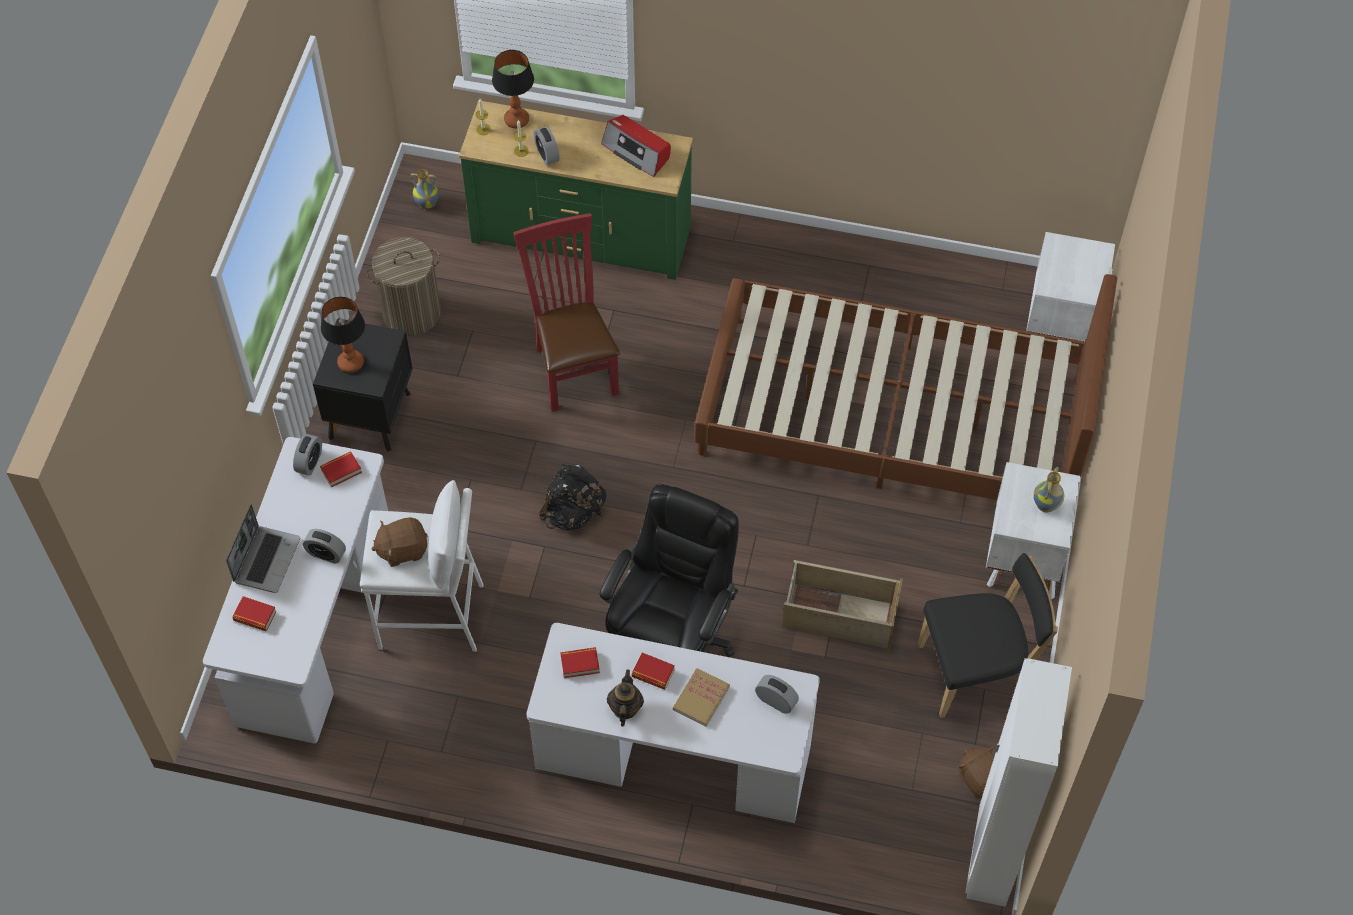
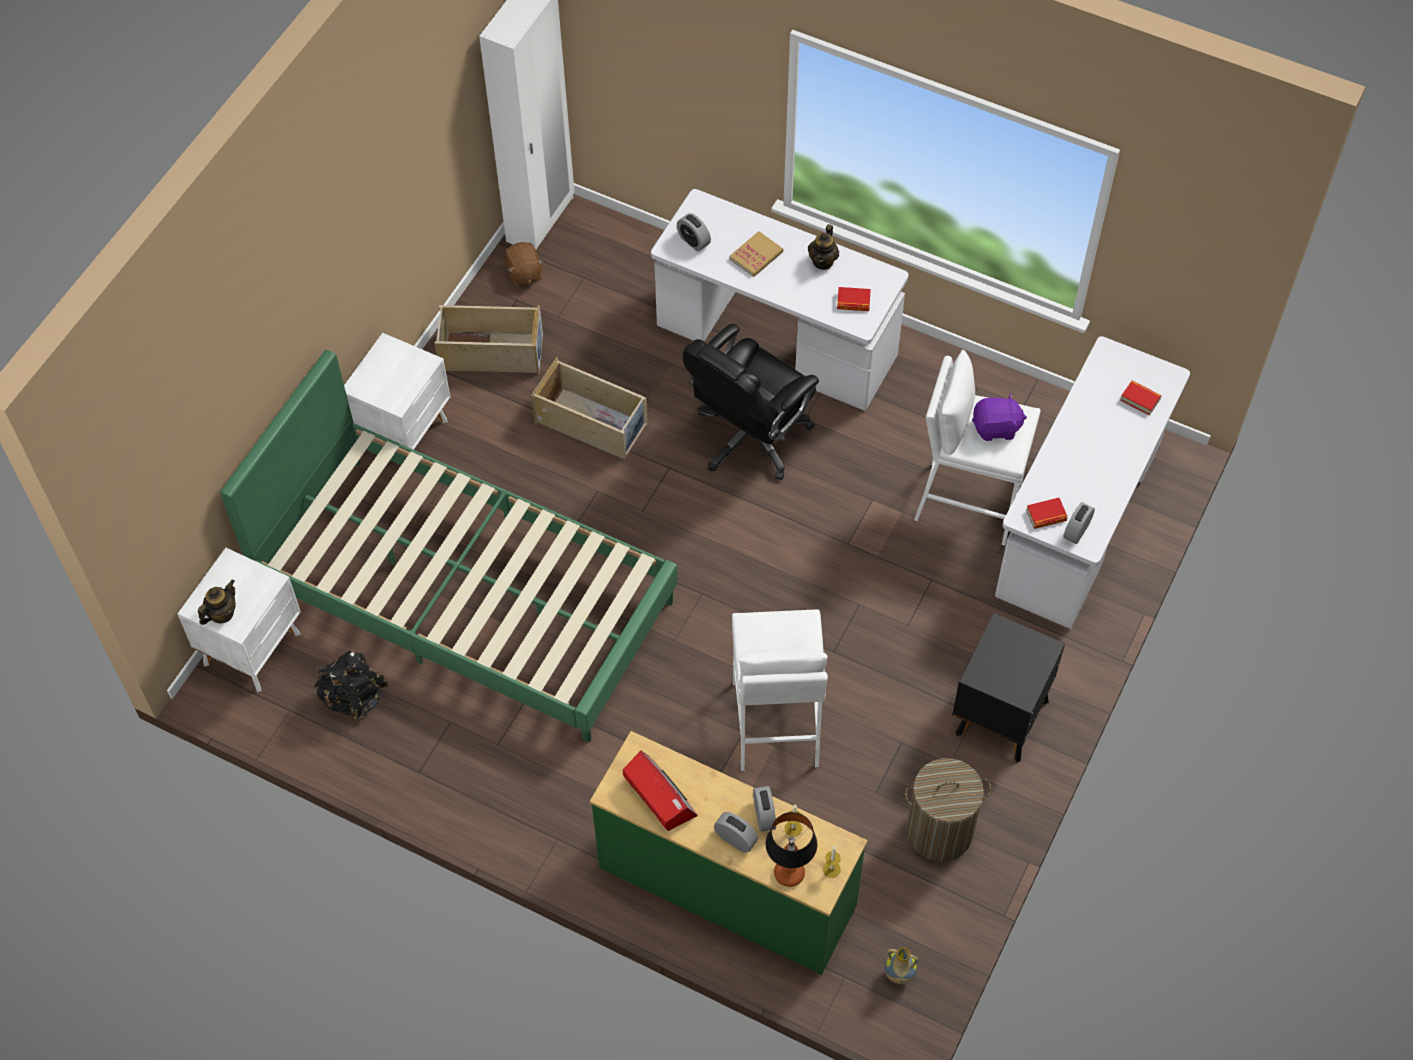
camera: 165 degrees left, 0 degrees up
(266, 559) = (1126, 447): laptop -> none
(326, 554) = (1068, 441): alarm clock -> alarm clock (735, 839)
(351, 362) = (1021, 657): table lamp -> none
(402, 549) = (996, 428): brown plush toy -> purple plush toy
(573, 367) = (775, 724): red chair -> white stool
(573, 513) = (812, 569): black backpack -> black backpack (354, 697)
(653, 673) = (791, 282): book -> none
(893, 418) = (465, 594): brown bed -> green bed
(976, 672) = (490, 353): black chair -> beige storage box
(1046, 506) = (384, 371): vase -> none
(1076, 251) = (221, 613): none -> teapot

